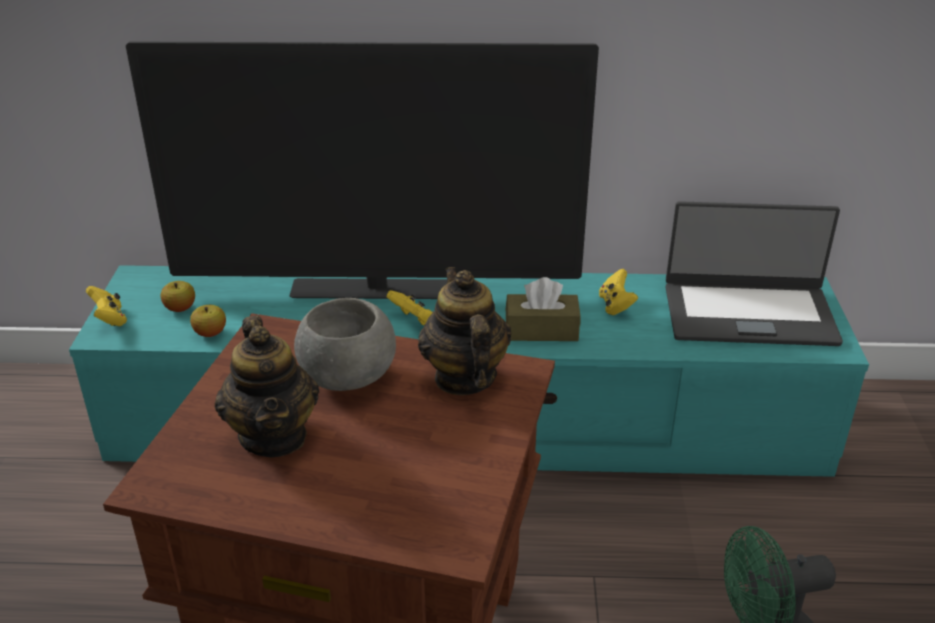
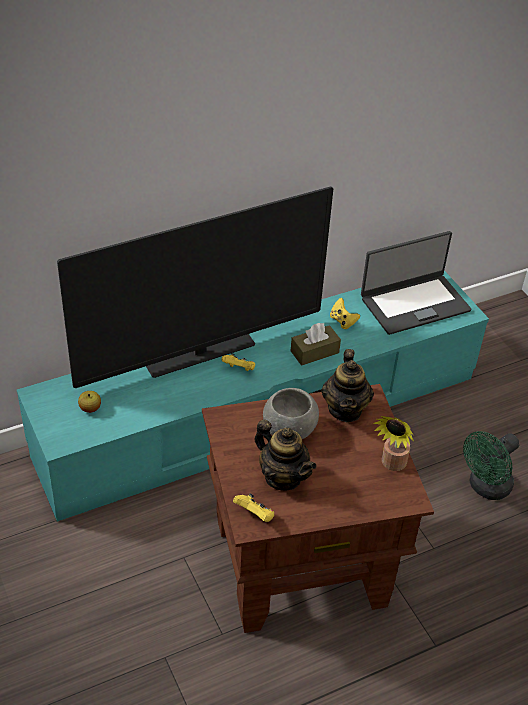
camera: 30 degrees left, 10 degrees up
(110, 319) = (52, 431): yellow game controller -> yellow game controller (255, 515)
(210, 333) = (126, 419): apple -> none
(464, 377) = (345, 409): teapot -> teapot turned 135 degrees counterclockwise
(470, 480) = (391, 465): none -> potted plant

